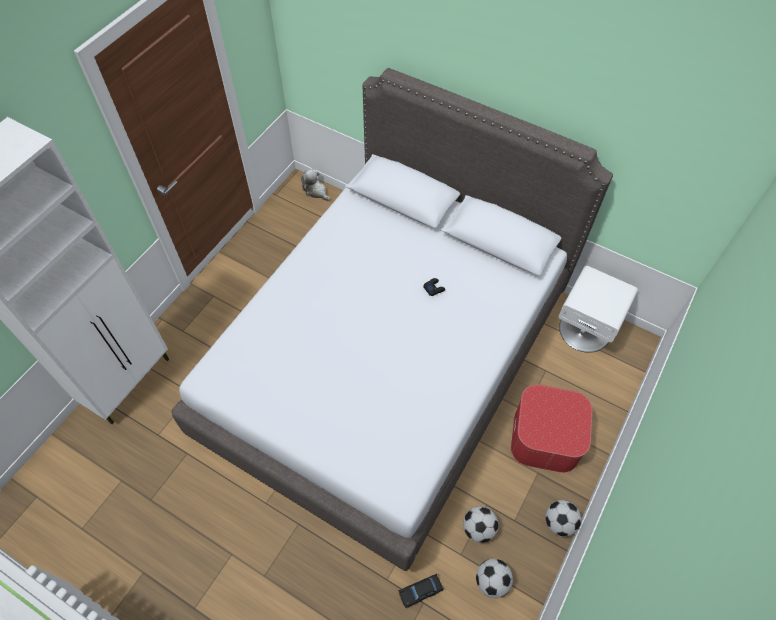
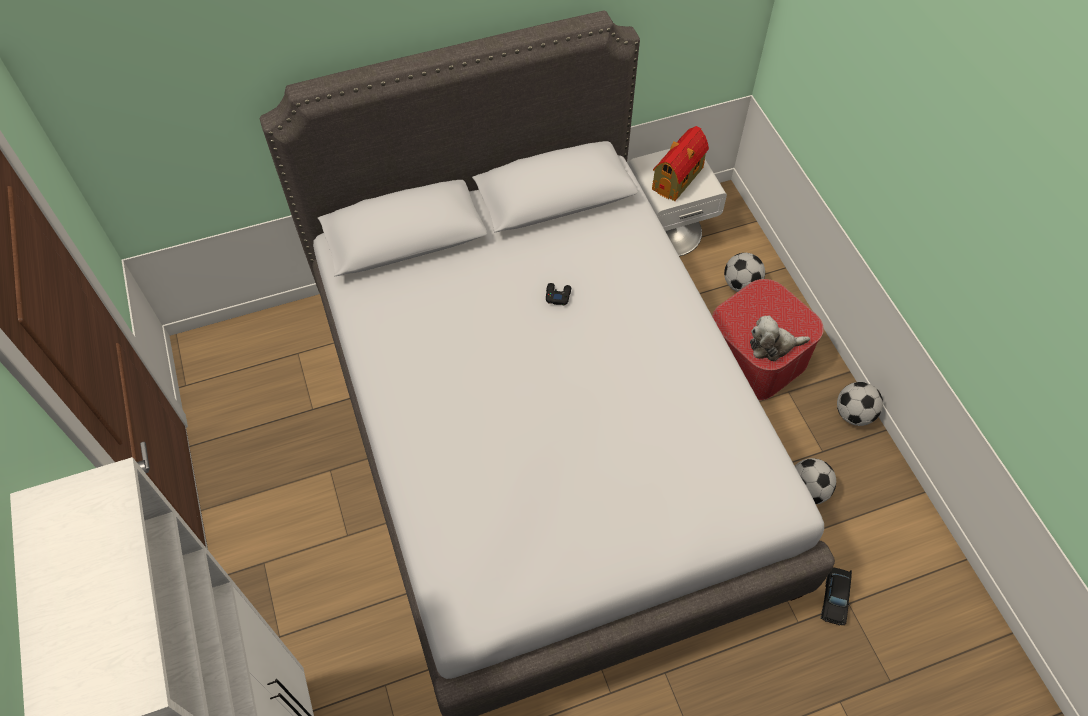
camera: 50 degrees left, 0 degrees up
(316, 191) = (231, 338): plush toy -> plush toy (773, 345)
(492, 582) = (871, 521): football -> football (741, 285)
(600, 297) = (678, 178): none -> toy house

